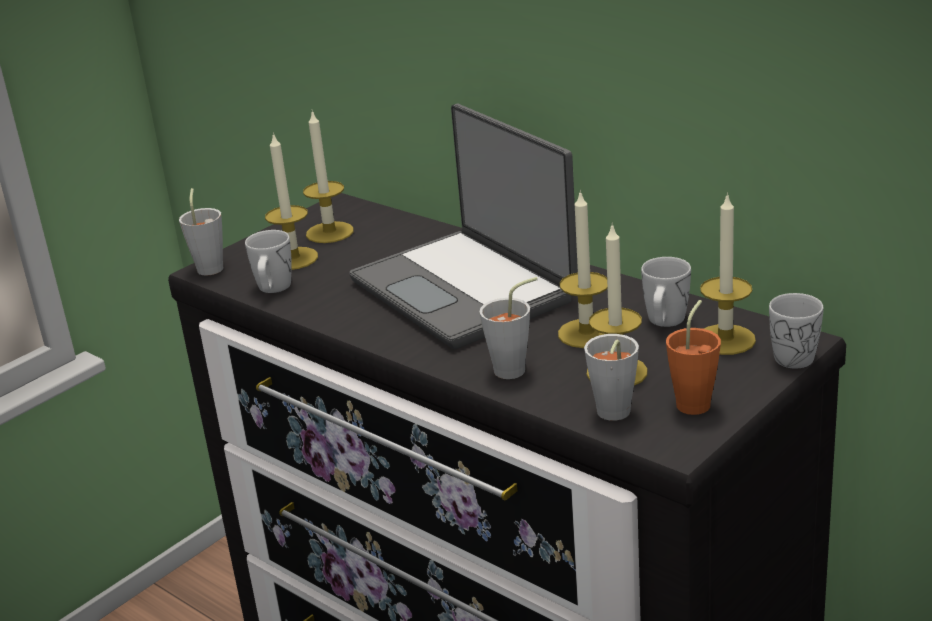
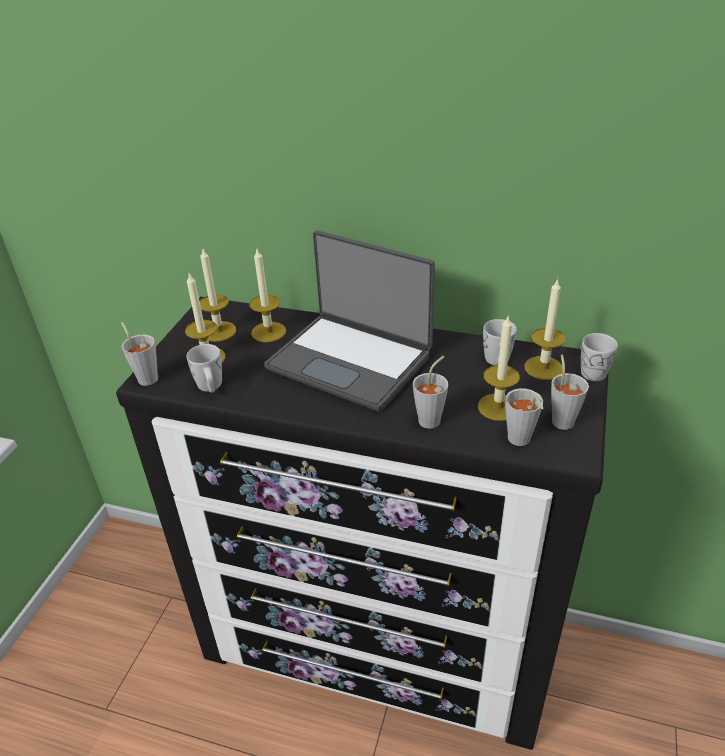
camera: 25 degrees left, 10 degrees up
(586, 333) = (456, 380): candle -> candle (268, 332)
(696, 401) = (562, 418): orange cup -> grey cup

